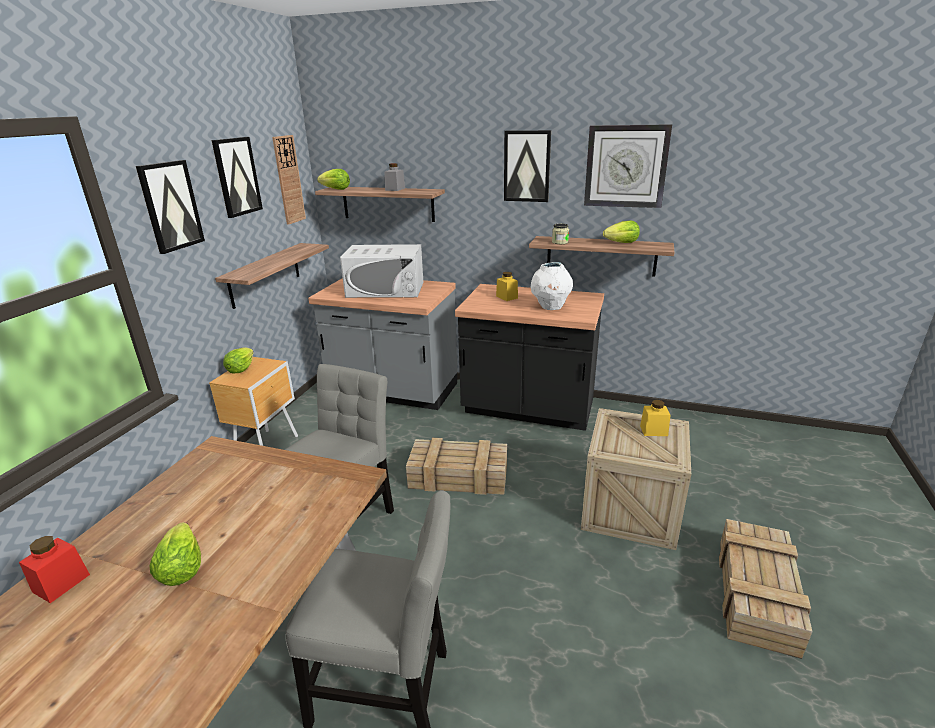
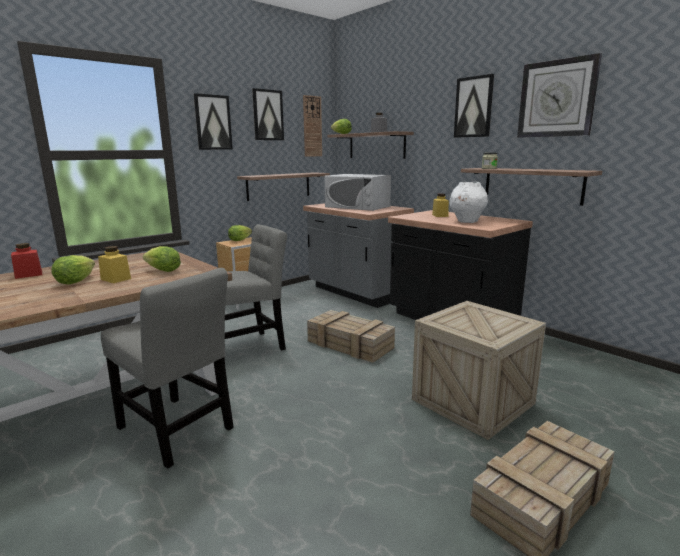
camera: 30 degrees right, 10 degrees down
(622, 243) = (546, 169): lettuce -> lettuce (163, 271)
(653, 430) = (499, 320): yellow jar -> yellow jar (116, 279)

